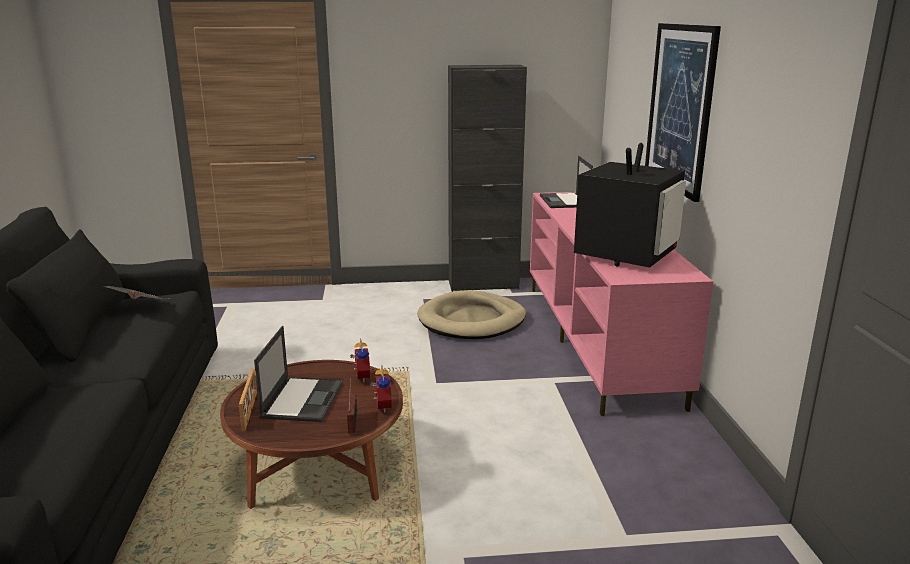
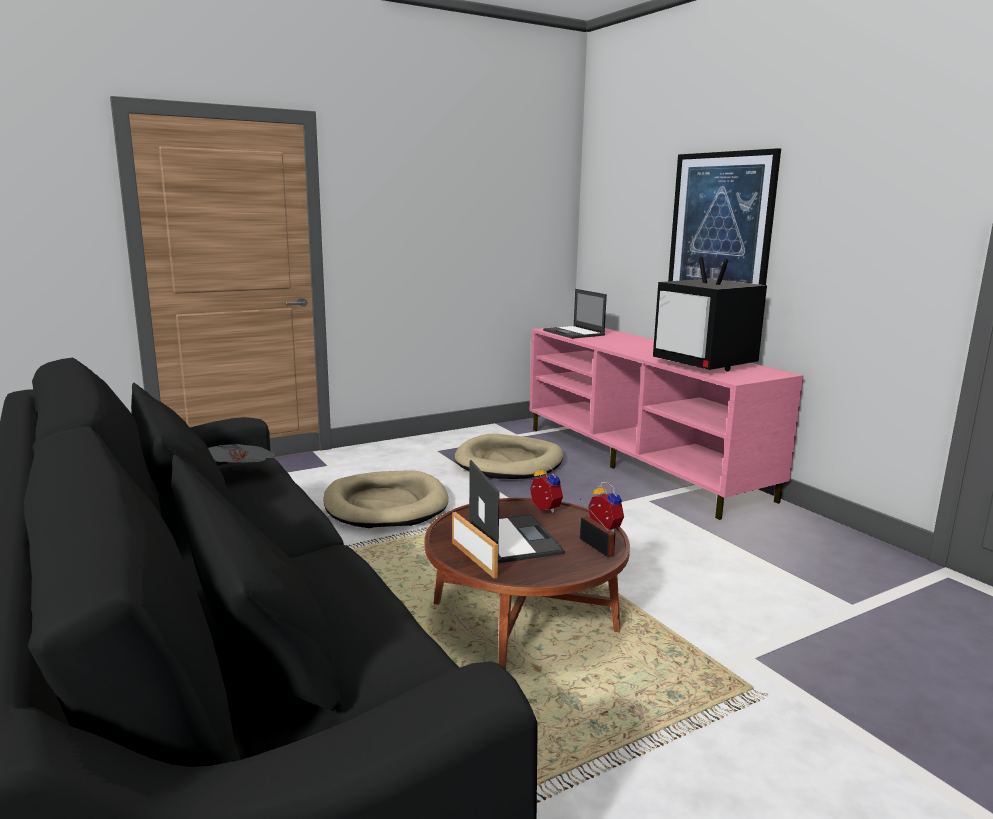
camera: 25 degrees left, 5 degrees down
(327, 343) = (386, 505): none -> beige dog bed
(483, 285) = (481, 431): black cabinet -> none
(625, 256) = (705, 365): television -> television turned 135 degrees clockwise

